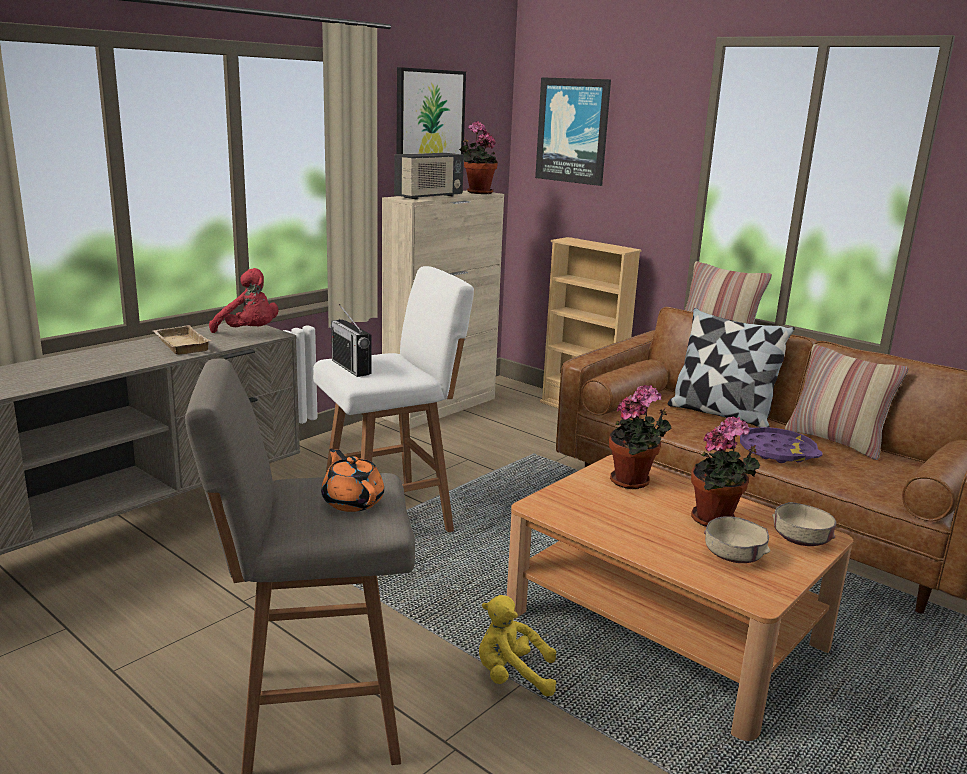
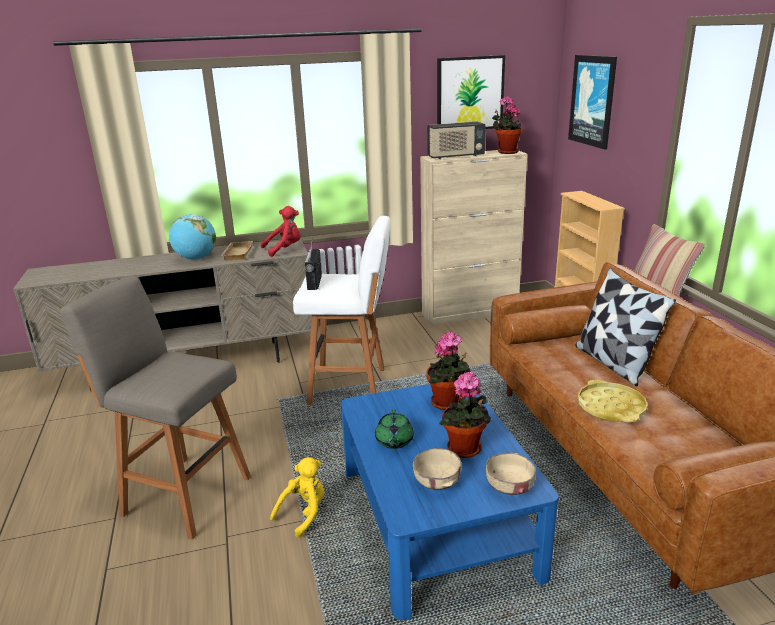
camera: 35 degrees right, 5 degrees up
(119, 358) = (196, 258): none -> globe
(249, 333) = (284, 249): red plush toy -> red plush toy turned 90 degrees counterclockwise
(352, 501) = (176, 375): orange teapot -> none
(512, 676) = (304, 513): yellow plush toy -> yellow plush toy turned 90 degrees clockwise
(635, 532) = (394, 441): none -> green teapot
(665, 629) = (437, 519): brown coffee table -> blue coffee table
(776, 451) = (611, 407): purple tray -> yellow tray
(836, 441) = (689, 411): pillow -> none

